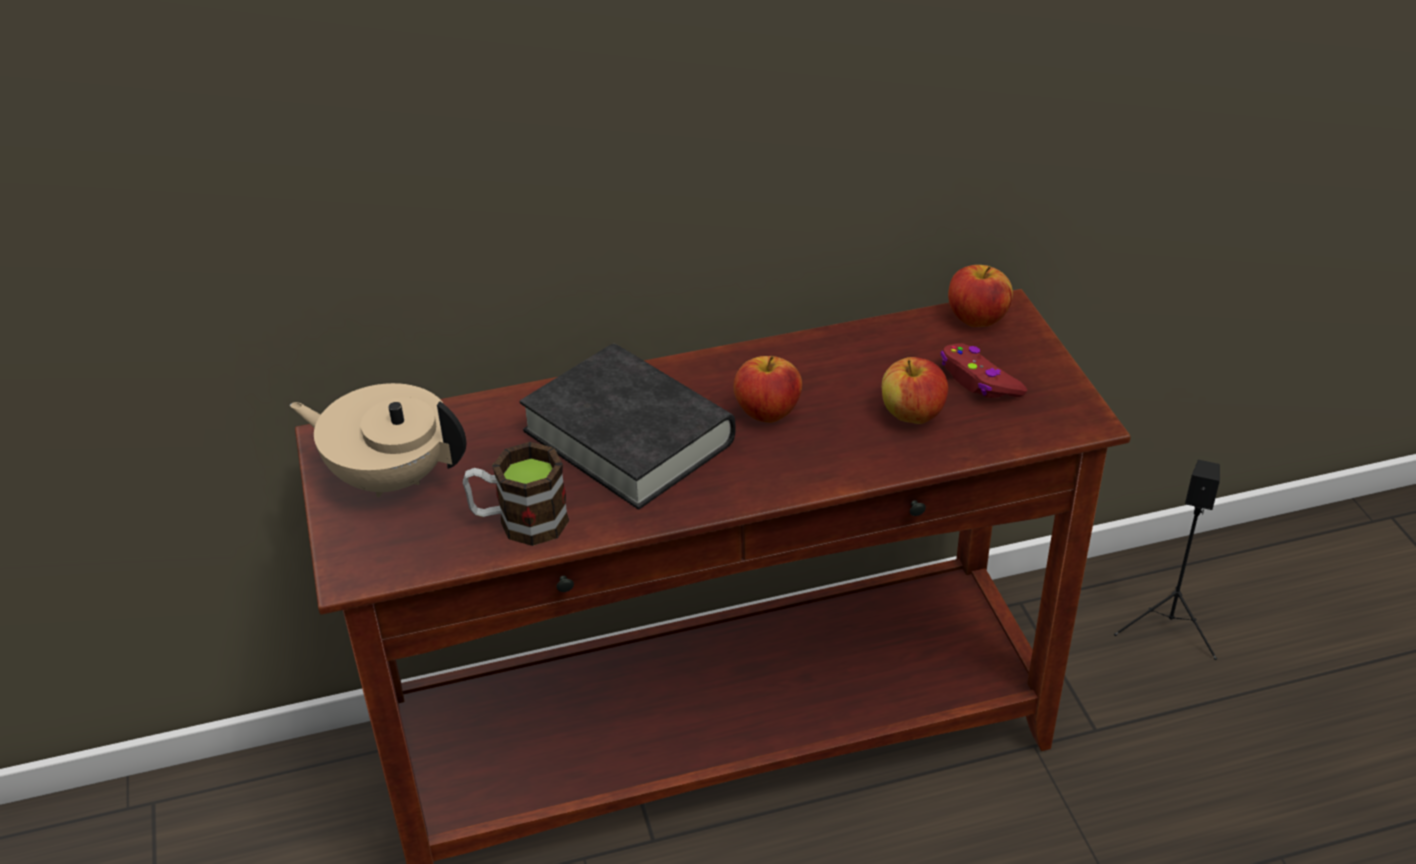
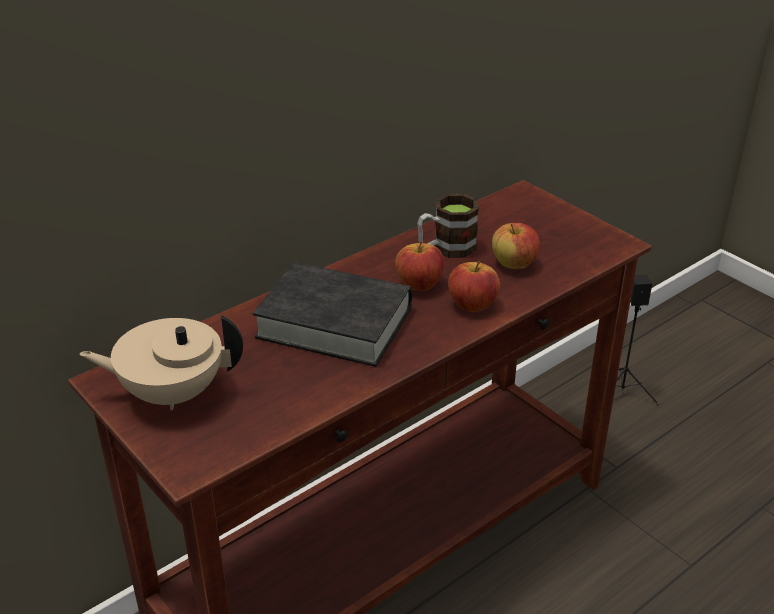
camera: 25 degrees left, 5 degrees down
(519, 522) = (294, 397): mug -> mug (446, 248)
(977, 319) = (510, 201): apple -> apple (472, 305)
(979, 381) = (539, 236): red game controller -> none

